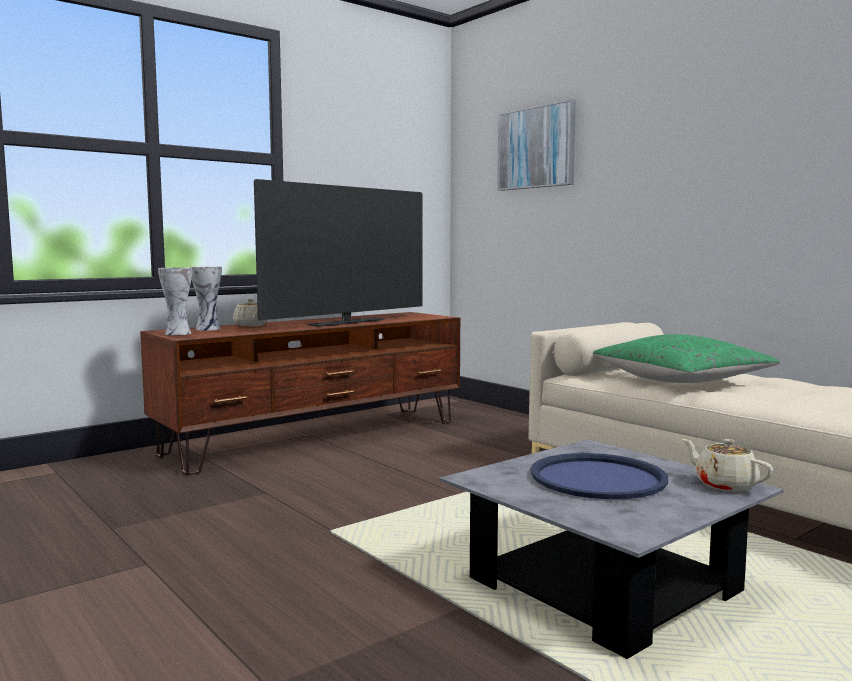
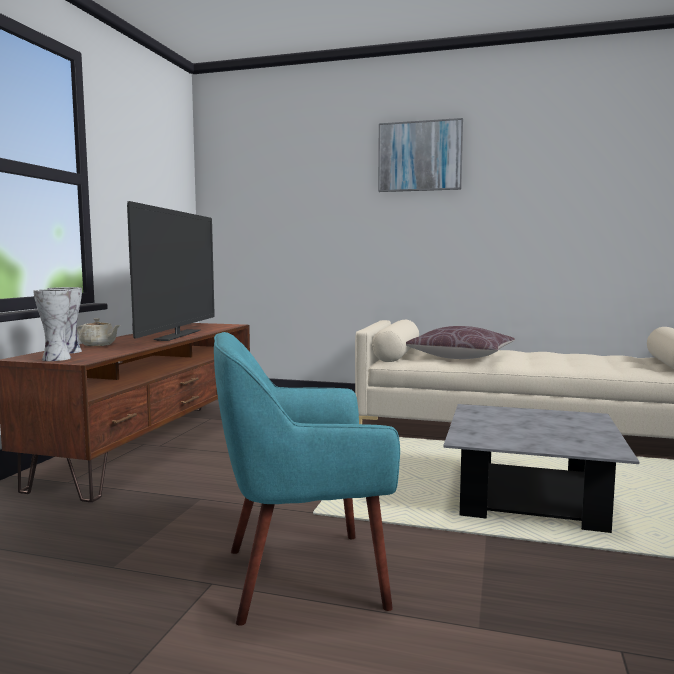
camera: 35 degrees left, 0 degrees up
(216, 582) = (301, 576): none -> turquoise armchair
(536, 147) = (290, 186): picture -> picture (420, 156)
(598, 478) = (523, 426): blue tray -> none
(680, 380) = (460, 357): green pillow -> brown pillow
(724, 485) = (583, 417): beige teapot -> none

